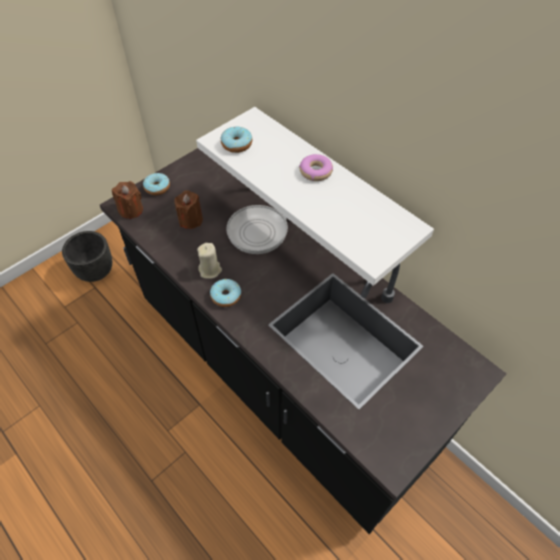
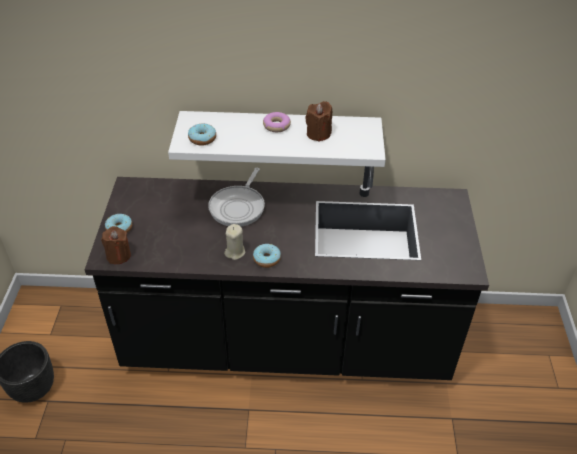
camera: 45 degrees left, 10 degrees down
(190, 220) = (177, 232): brown candle -> brown candle (318, 134)

